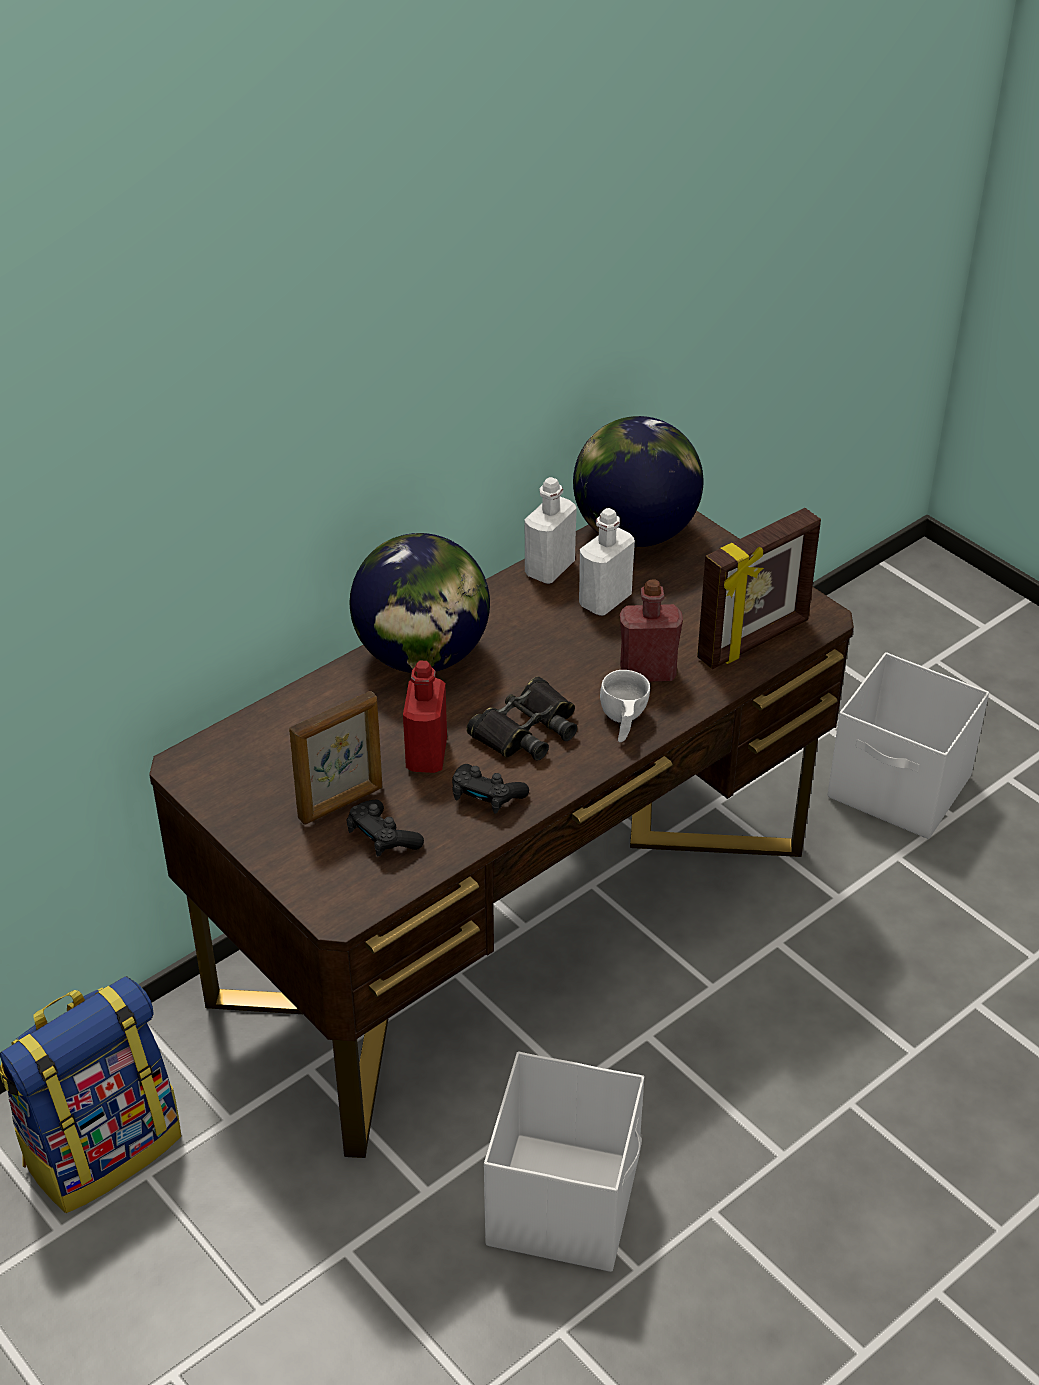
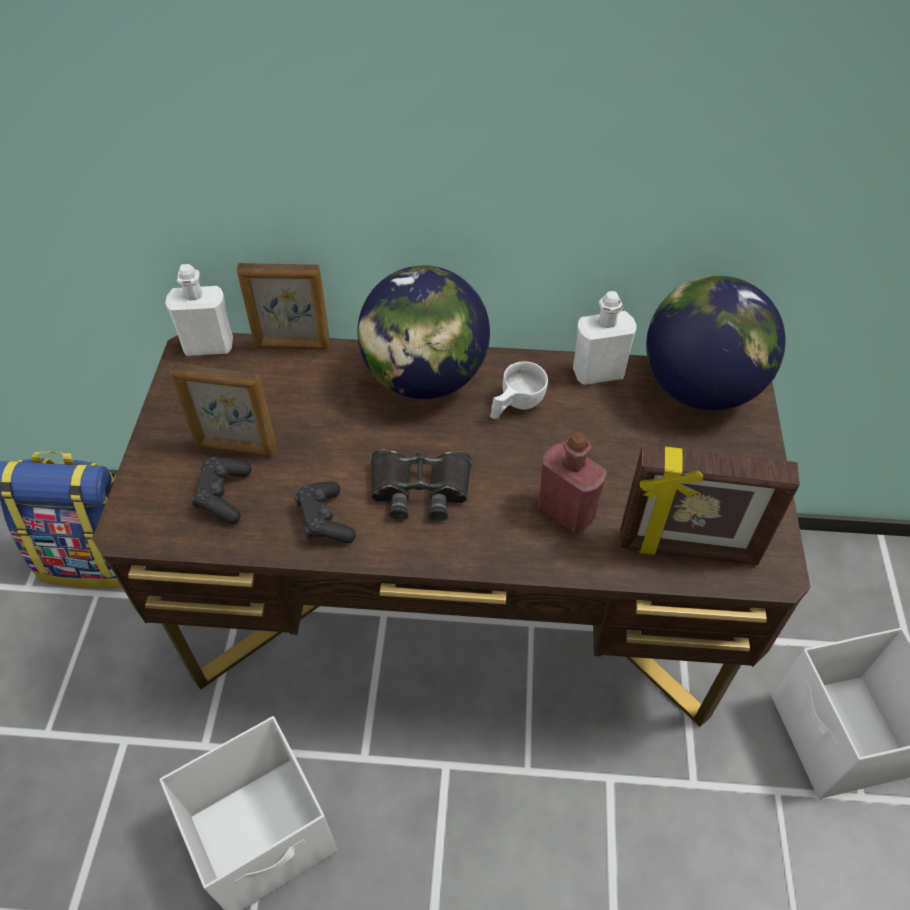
camera: 45 degrees right, 10 degrees up
(274, 705) = (292, 346): none -> picture frame
(426, 755) = (331, 455): red bottle -> none
(605, 600) = (608, 427): white bottle -> white bottle (209, 346)
(622, 721) = (496, 537): white cup -> white cup (515, 405)

